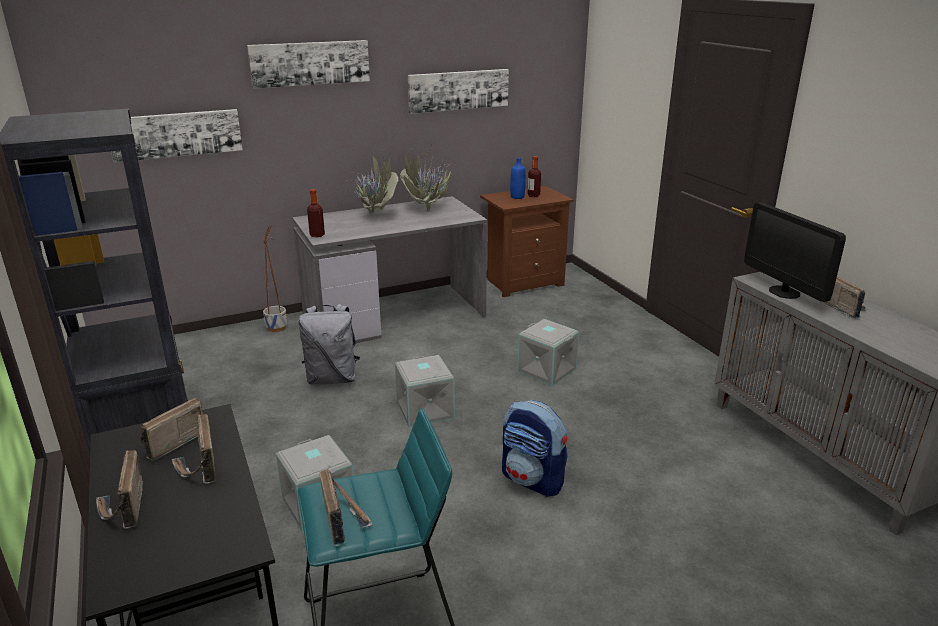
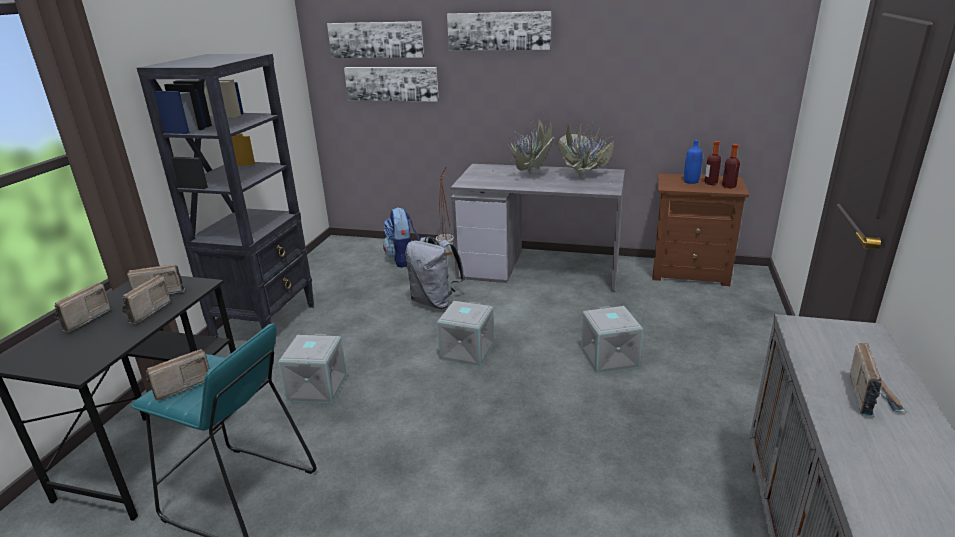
camera: 40 degrees right, 0 degrees up
(317, 235) = (465, 180): bottle -> bottle (728, 186)
(344, 519) = (180, 386): radio -> radio turned 150 degrees counterclockwise
(458, 90) = (643, 64): picture -> picture (376, 39)
(533, 480) = (475, 445): backpack -> backpack (404, 260)
(784, 292) = (814, 350): monitor -> none

